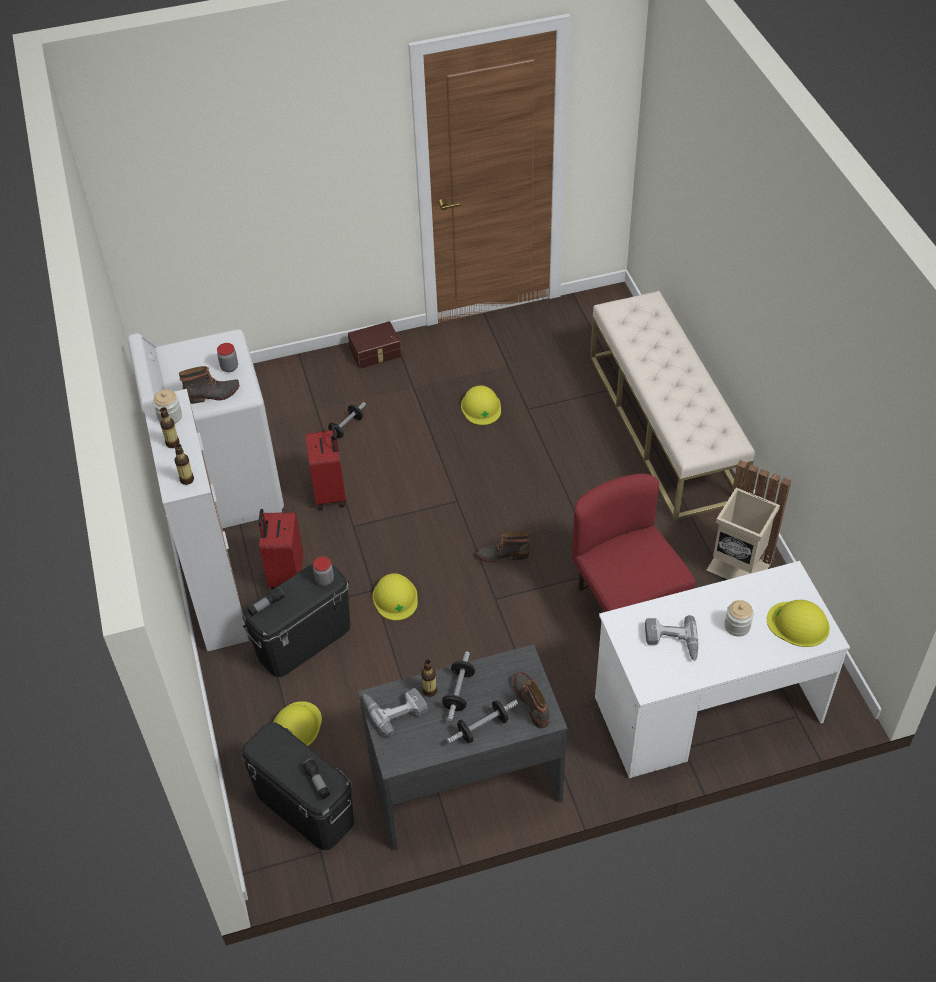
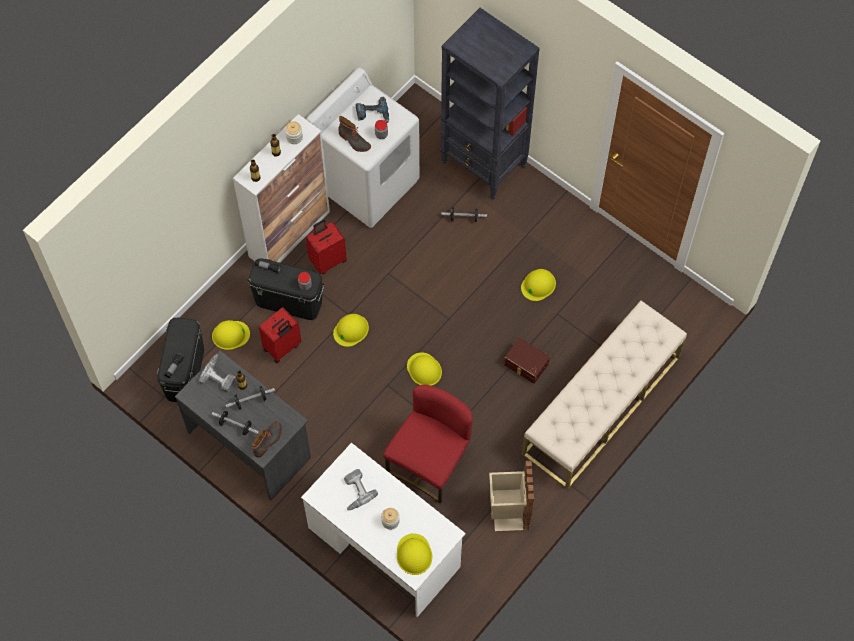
camera: 55 degrees right, 15 degrees up
(195, 362) = (373, 114): none -> power drill
(299, 380) = (484, 164): none -> black bookcase
(331, 493) = (405, 244): red suitcase -> red suitcase (282, 348)
(376, 353) = (541, 193): brown storage box -> brown storage box (525, 365)
(503, 554) = (424, 369): boot -> yellow hard hat

